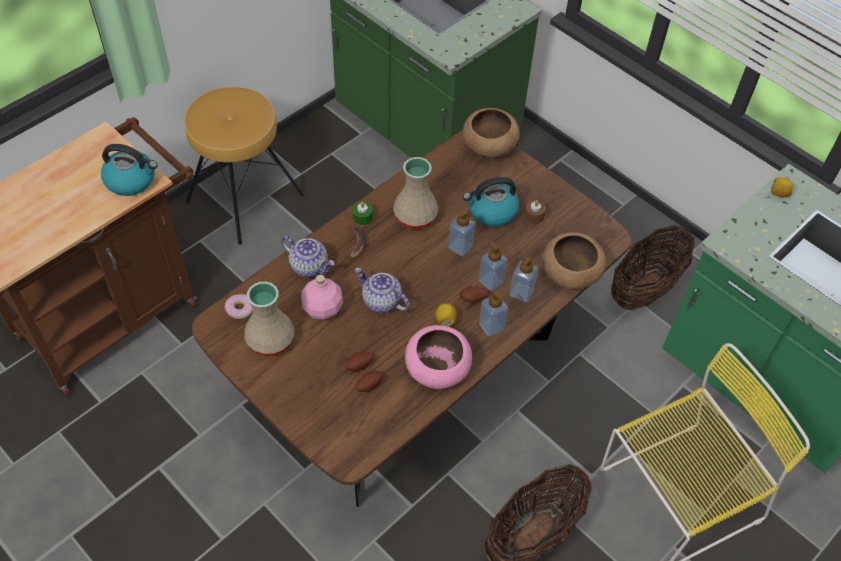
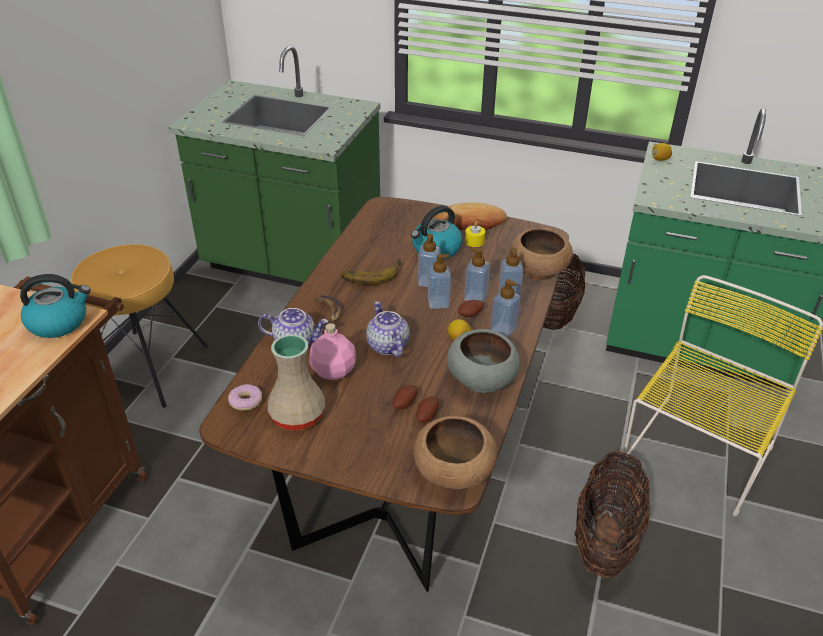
camera: 25 degrees left, 15 degrees down
(362, 217) = (321, 289): green candle -> none
(381, 301) = (387, 345): teapot -> teapot turned 60 degrees clockwise
(415, 217) = (371, 274): beige vase -> banana
(438, 369) = (482, 378): pink bowl -> grey bowl
(453, 274) = (438, 303): none -> soap dispenser
(489, 147) = (398, 208): brown bowl -> brown bowl (453, 472)
(534, 216) = (474, 241): brown candle -> yellow candle
(544, 192) = (469, 223): none -> bread

